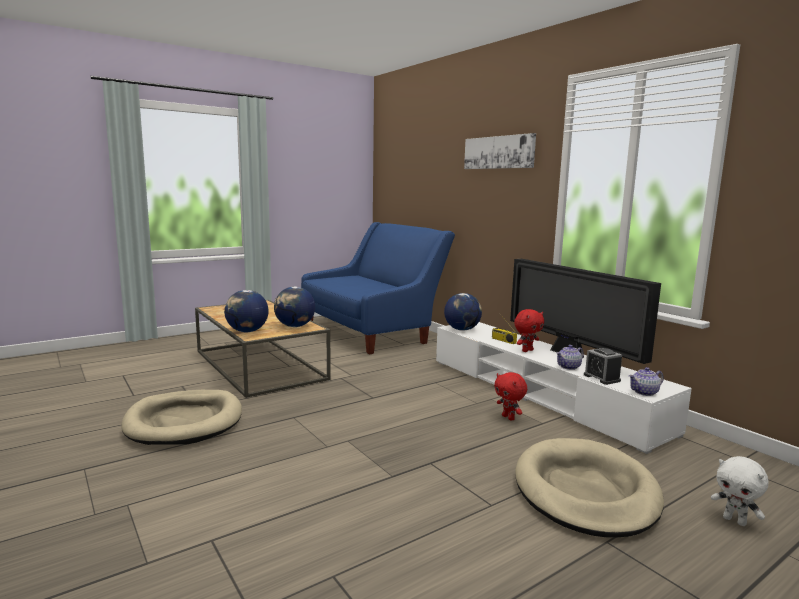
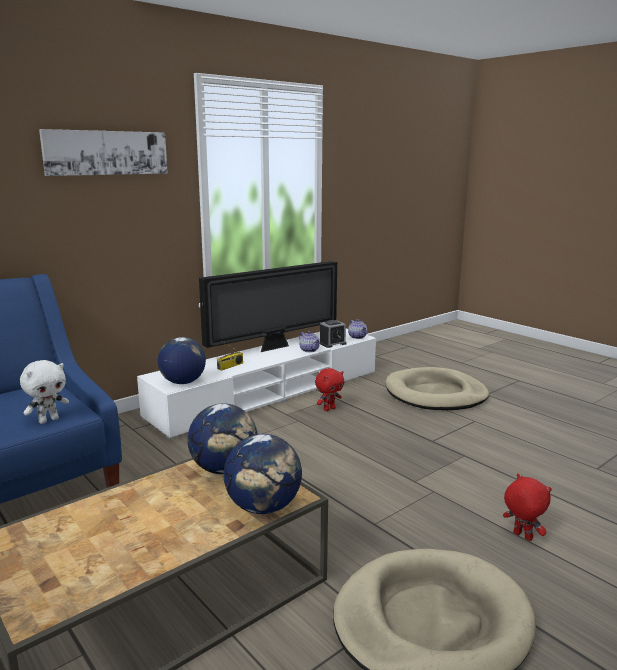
camera: 95 degrees left, 5 degrees up
(527, 350) = (264, 359): red plush toy -> red plush toy (521, 536)
(735, 521) = (439, 366): white plush toy -> white plush toy (48, 420)

